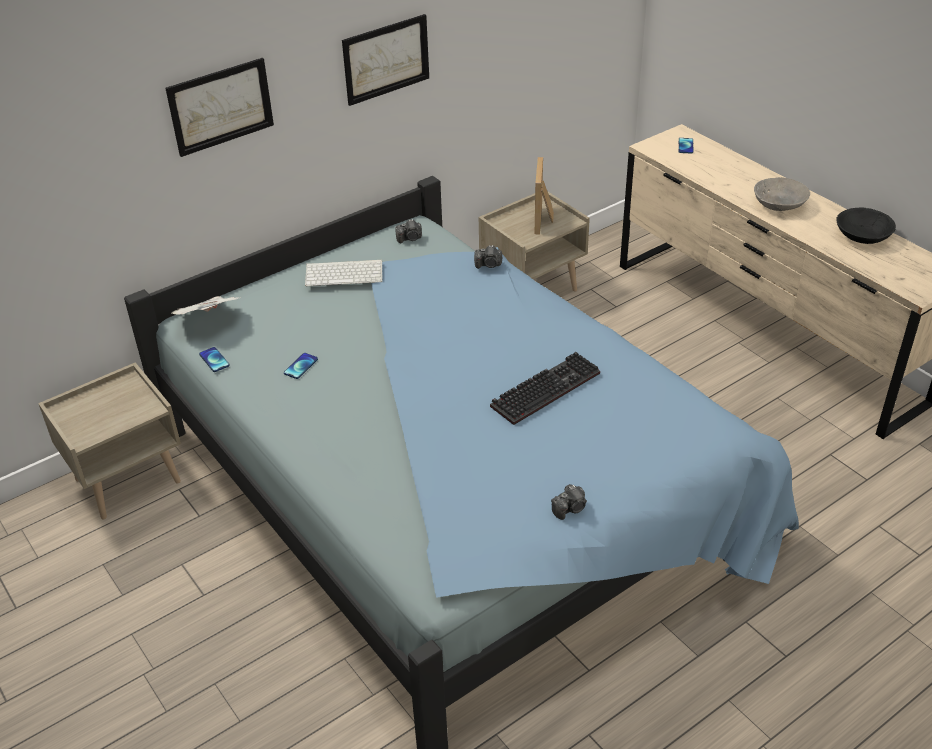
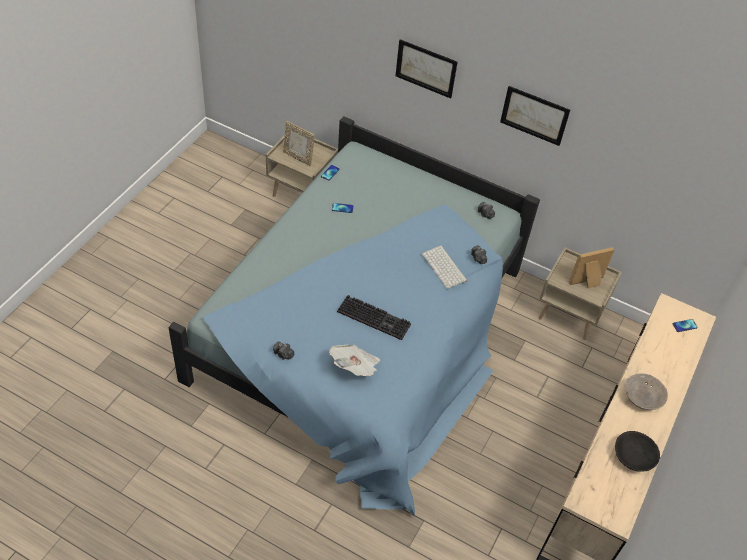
camera: 60 degrees right, 10 degrees up
(111, 415) = (298, 158): none -> picture frame
(209, 319) = (361, 158): newspaper -> newspaper (355, 367)
(345, 273) = (429, 196): keyboard -> keyboard (445, 267)

